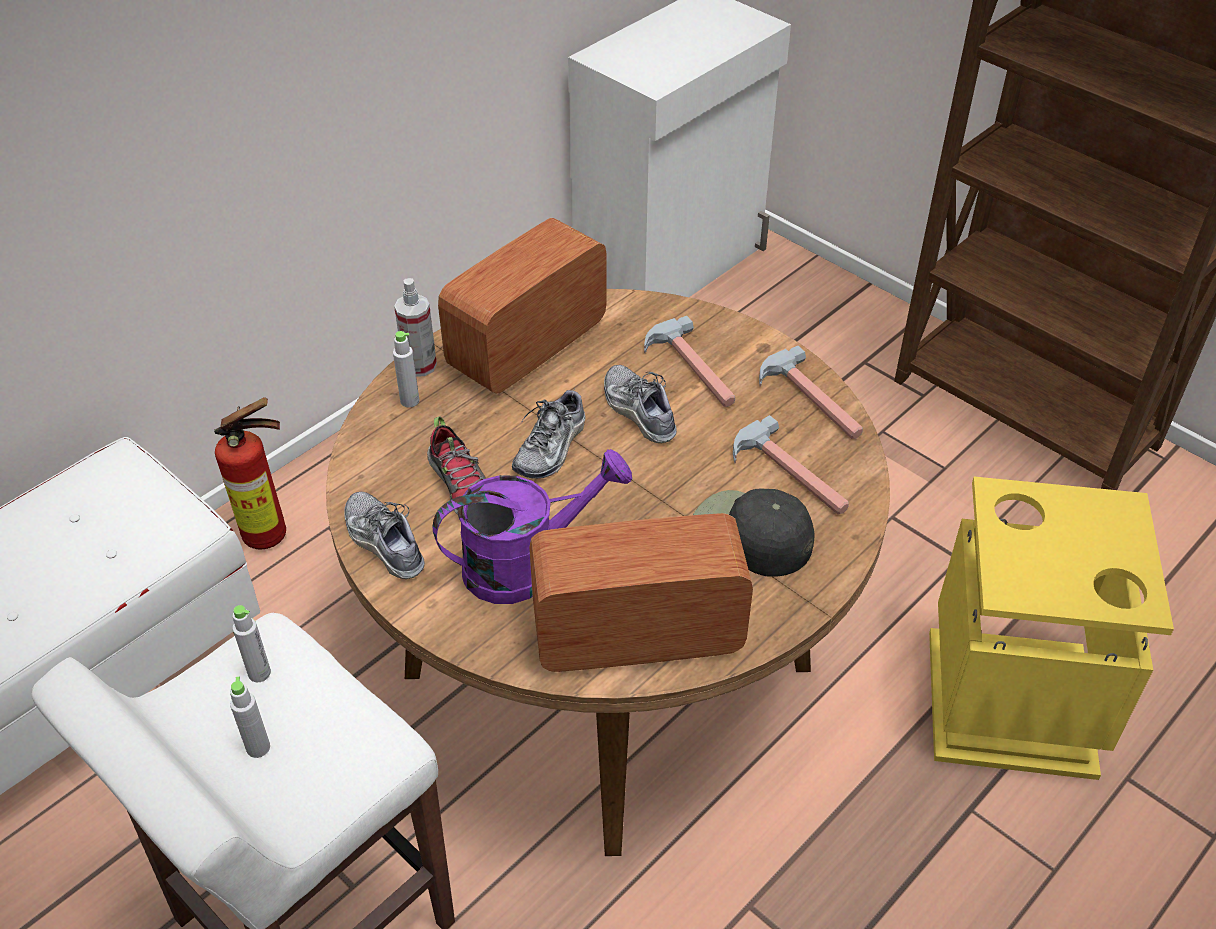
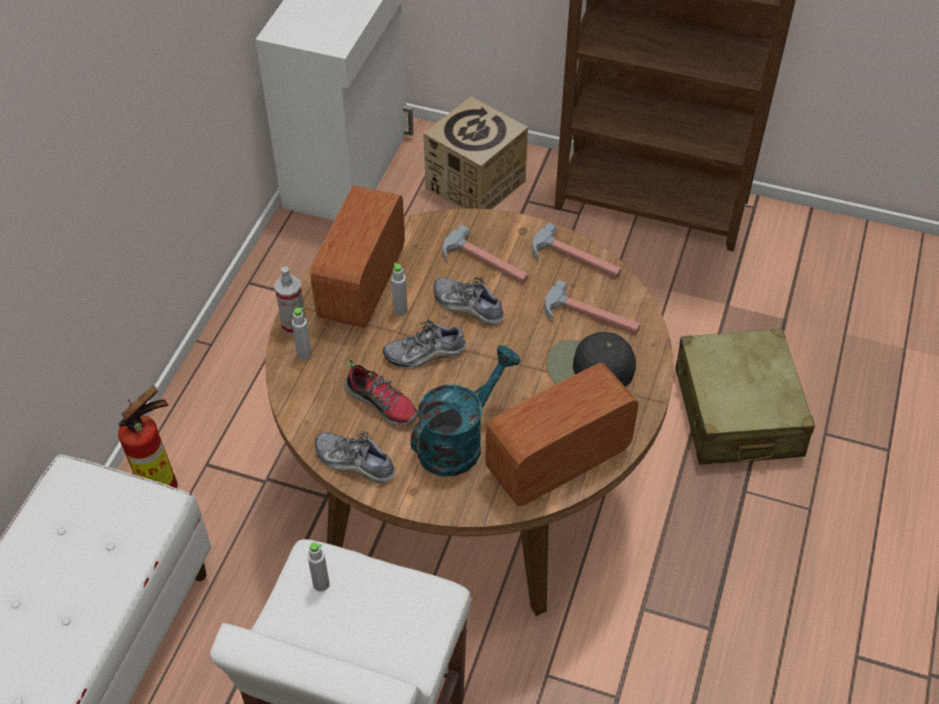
camera: 25 degrees left, 5 degrees up
(258, 747) = (354, 632): grey bottle -> grey bottle (400, 310)
(526, 563) = (458, 441): purple watering can -> turquoise watering can
(551, 448) = (425, 354): shoe -> shoe turned 75 degrees clockwise
(811, 325) = (475, 184): none -> cardboard box
(1011, 704) = (737, 412): yellow trash can -> beige suitcase

